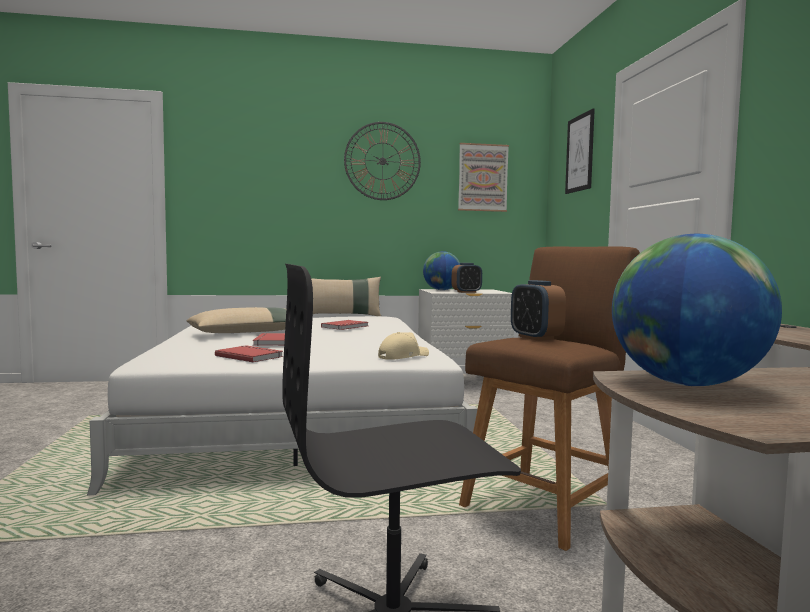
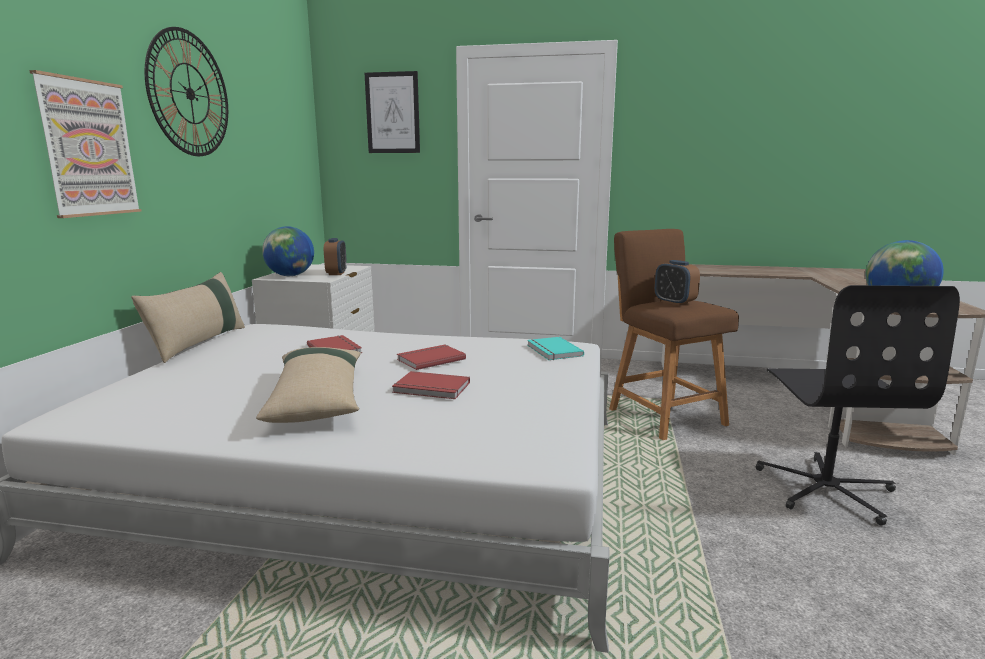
camera: 70 degrees left, 10 degrees up
(250, 356) = (520, 405): red book -> red book (430, 359)
(402, 356) = (552, 351): beige cap -> turquoise book
(482, 177) = (278, 126): picture -> picture (88, 148)
(535, 338) = (674, 302): alarm clock -> alarm clock turned 60 degrees clockwise

